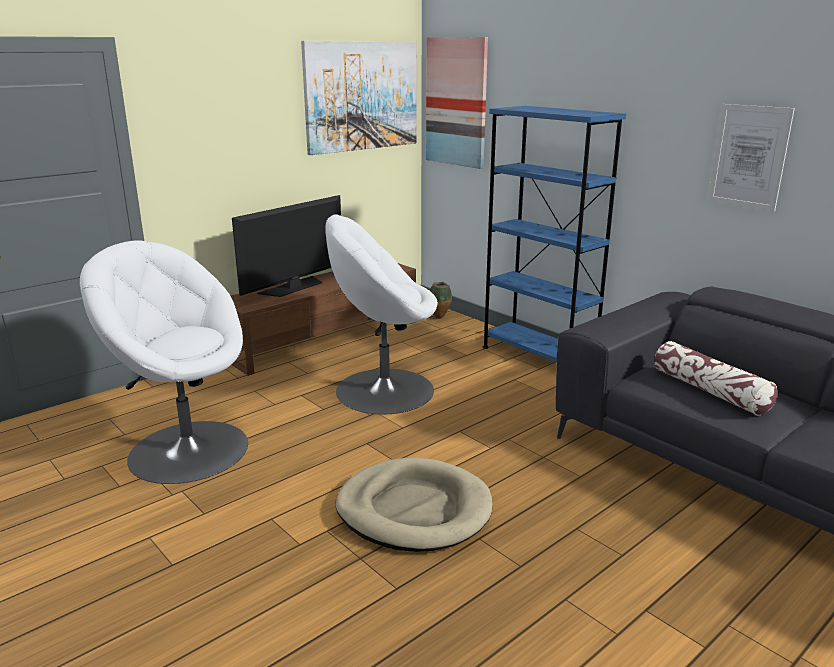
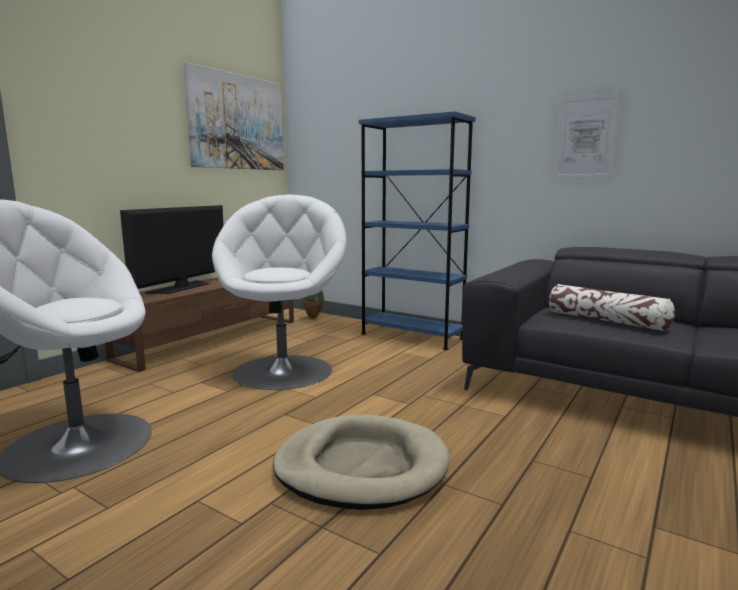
camera: 15 degrees left, 10 degrees down
(383, 390) = (283, 370): white armchair -> white armchair turned 120 degrees clockwise
(456, 102) = (319, 132): picture -> none

